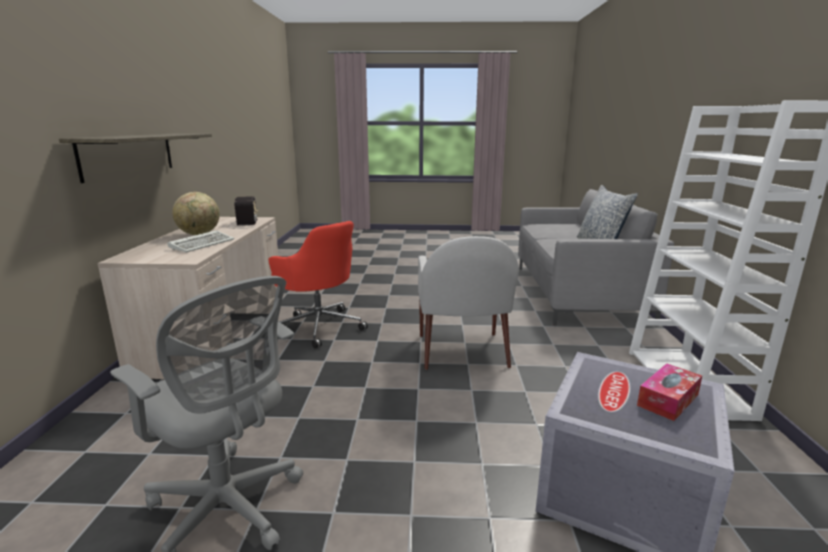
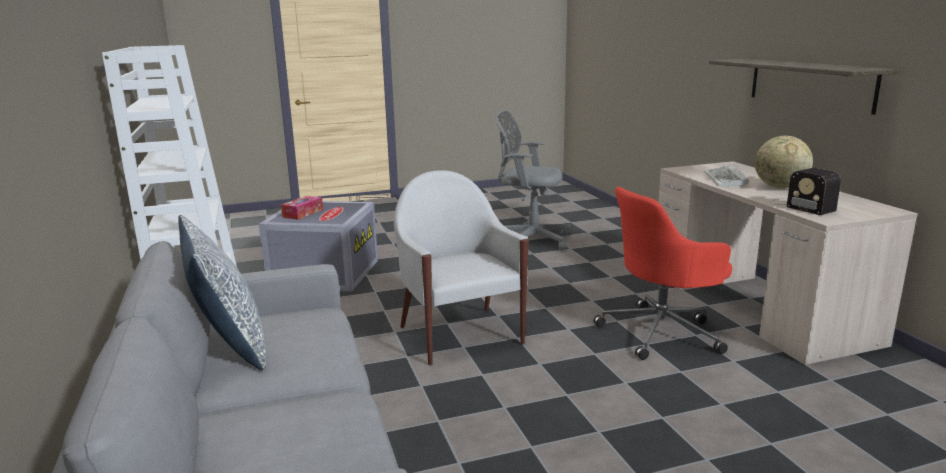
camera: 160 degrees right, 0 degrees up
(319, 326) = (662, 332): red office chair -> red office chair turned 45 degrees counterclockwise

